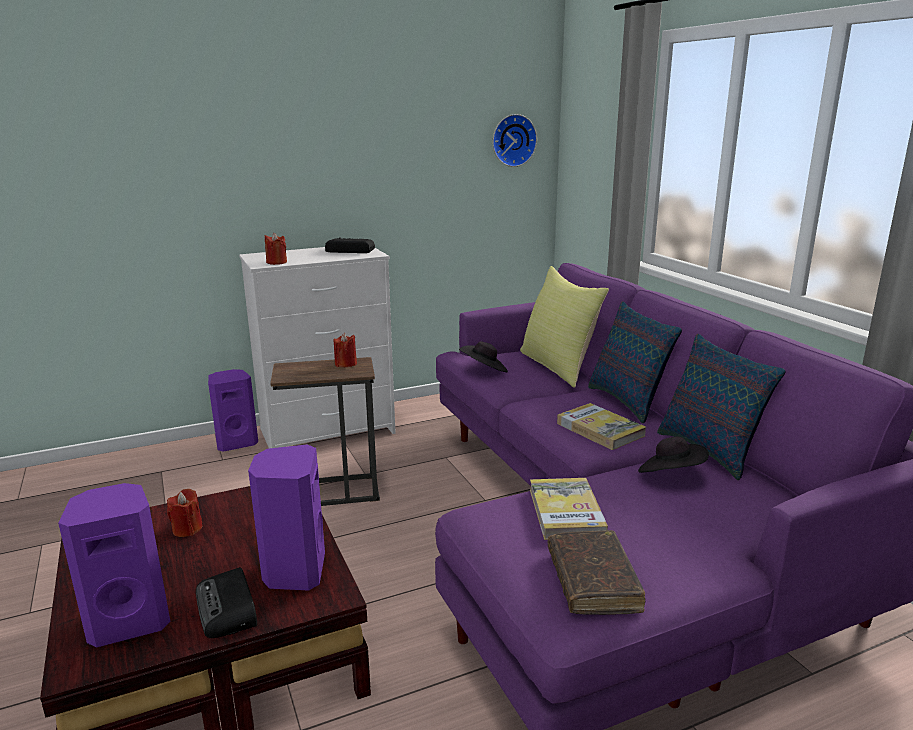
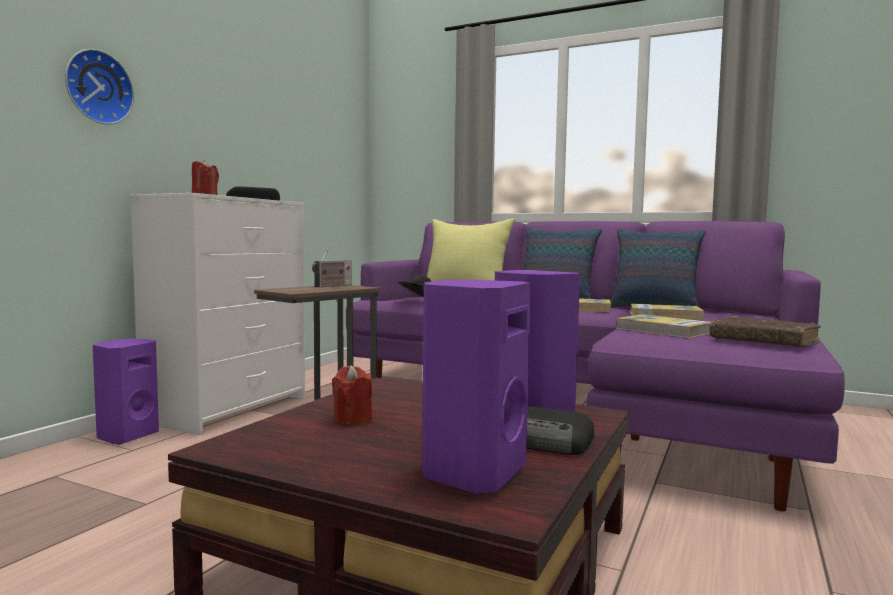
camera: 40 degrees left, 15 degrees down
(346, 364) = (332, 286): red candle -> radio
(512, 140) = (343, 133): wall clock -> wall clock (97, 87)
(670, 475) = (665, 316): black hat -> book

